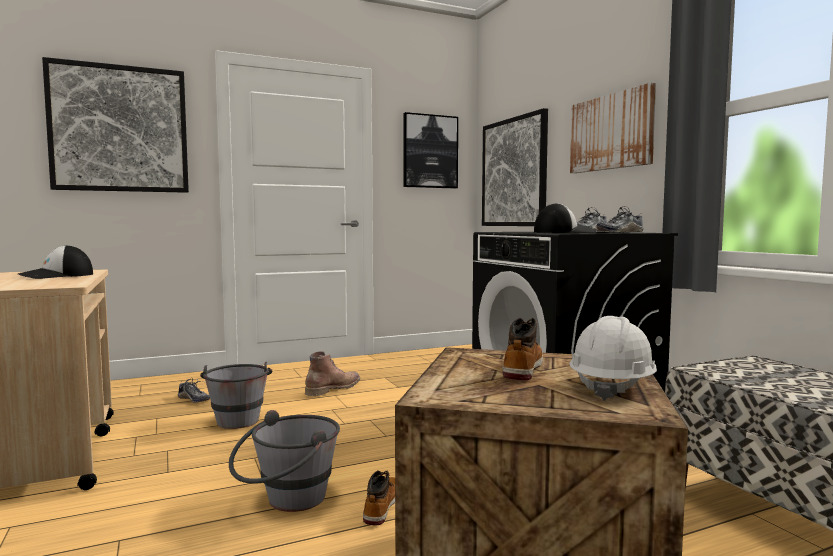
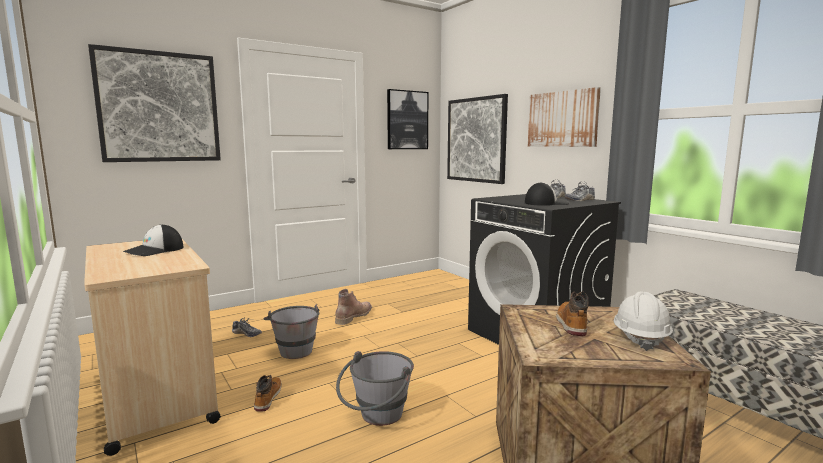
camera: 10 degrees left, 5 degrees up
(381, 506) = (445, 414): boot -> boot (267, 398)

